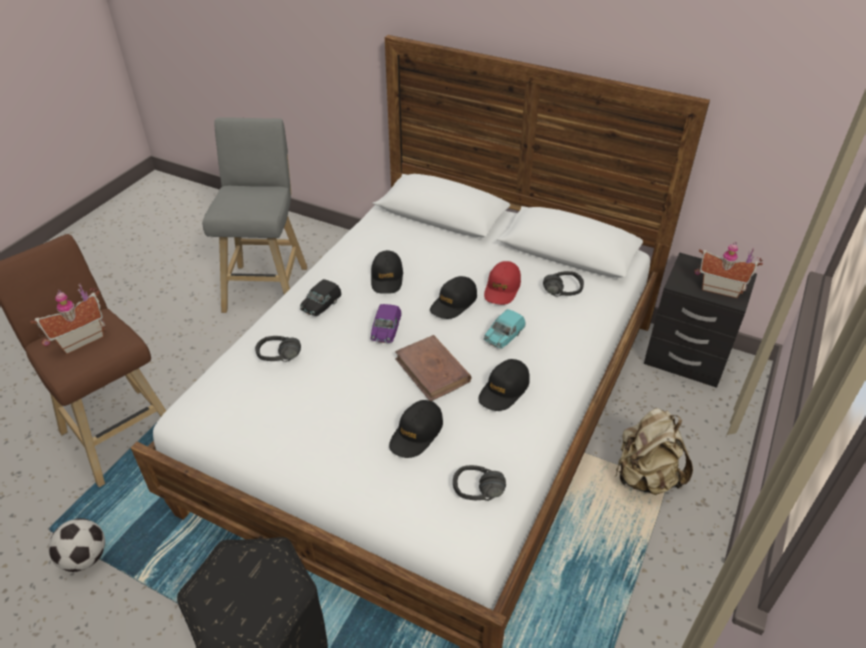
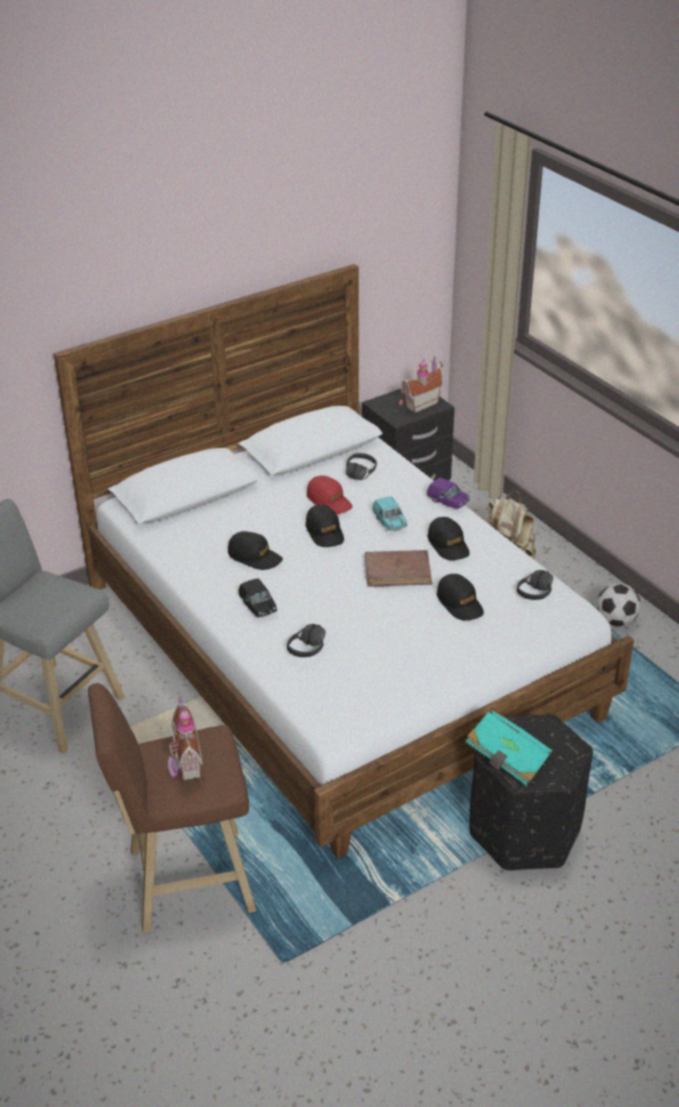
camera: 60 degrees left, 5 degrees down
(85, 558) = (341, 938): football -> football (616, 621)
(221, 571) = (507, 759): none -> turquoise book
(386, 332) = (329, 580): purple toy car -> purple toy car (447, 502)

